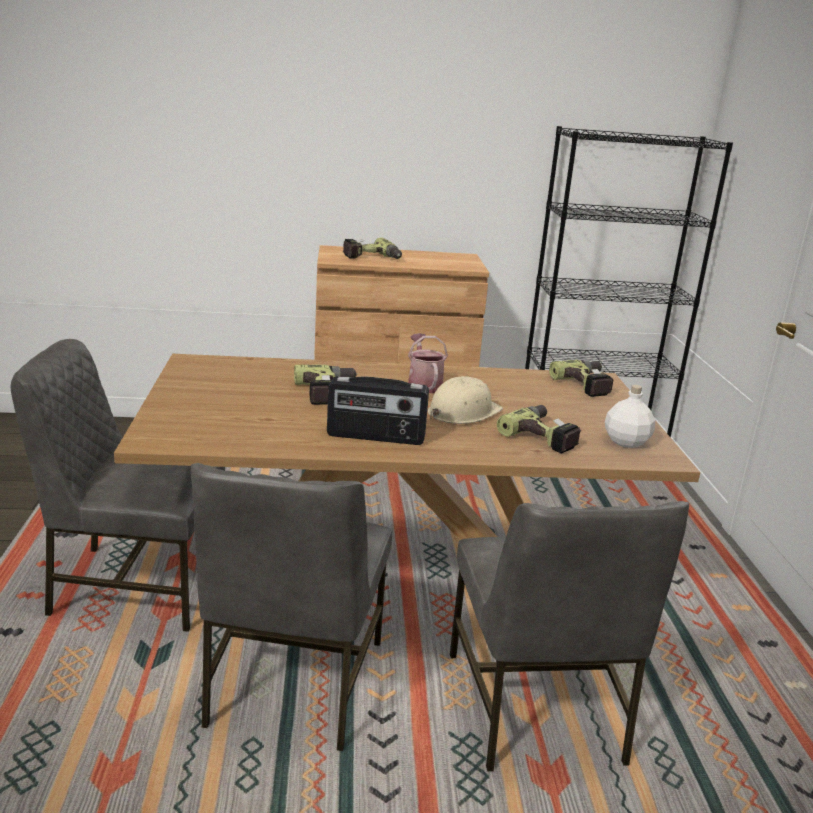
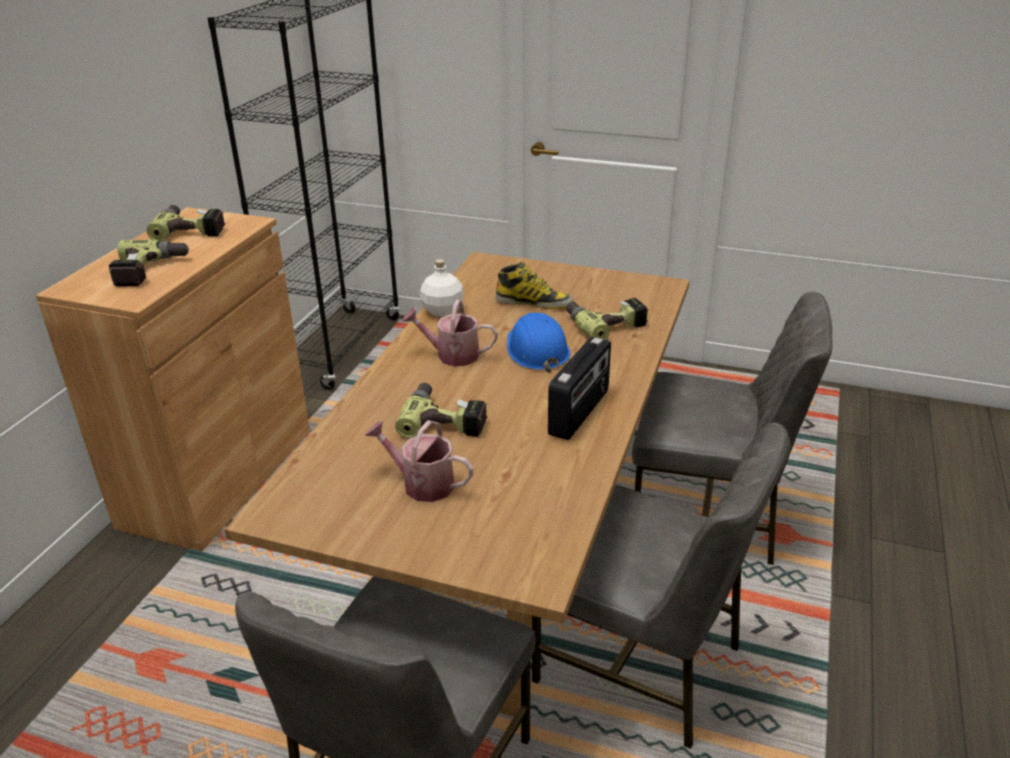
camera: 65 degrees left, 10 degrees up
(243, 394) = (422, 483): none -> watering can
(463, 412) = (536, 350): beige hard hat -> blue hard hat
(548, 404) = (534, 302): none -> boot
(589, 385) = (497, 271): power drill -> power drill (192, 229)
(626, 441) = (627, 291): white bottle -> white bottle (442, 310)

